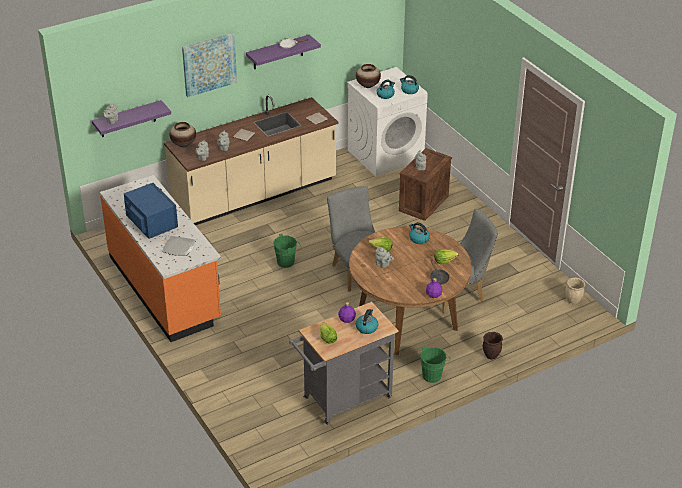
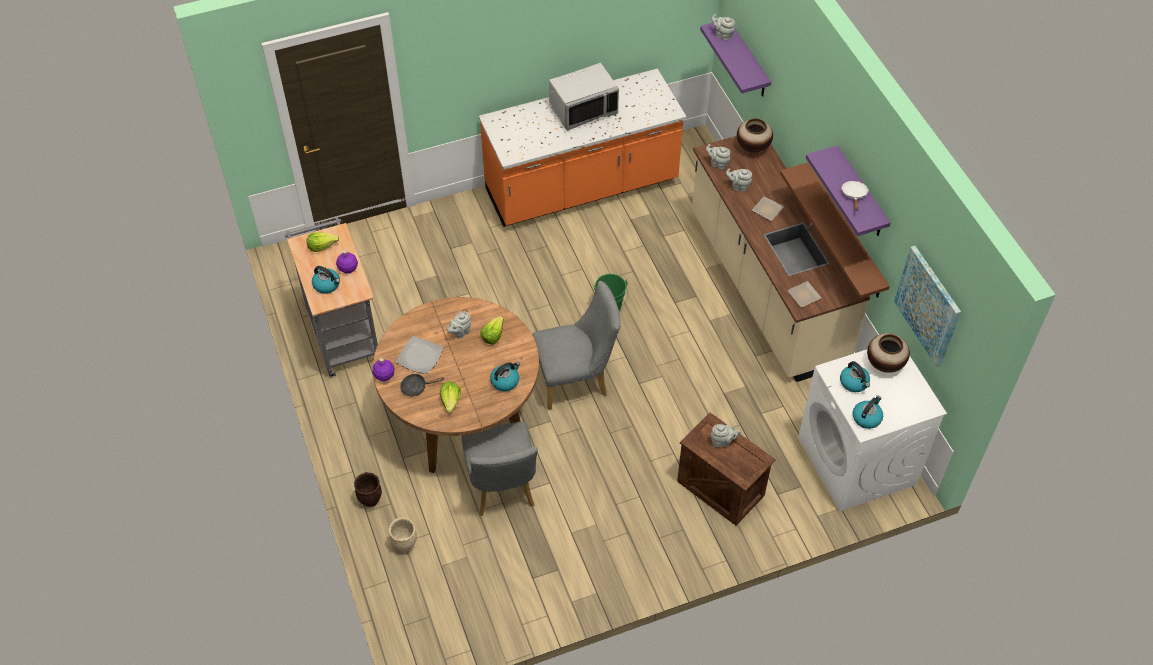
camera: 100 degrees right, 15 degrees up
(151, 223) = (583, 109): blue microwave -> grey microwave
(179, 247) = (528, 131): plate -> plate (419, 357)
(209, 64) = (809, 106): picture -> picture (928, 305)
(273, 93) = (845, 232): none -> brown shelf
(433, 375) = (355, 428): green bucket -> none
(573, 301) = (452, 634): beige planter -> beige planter (404, 545)

